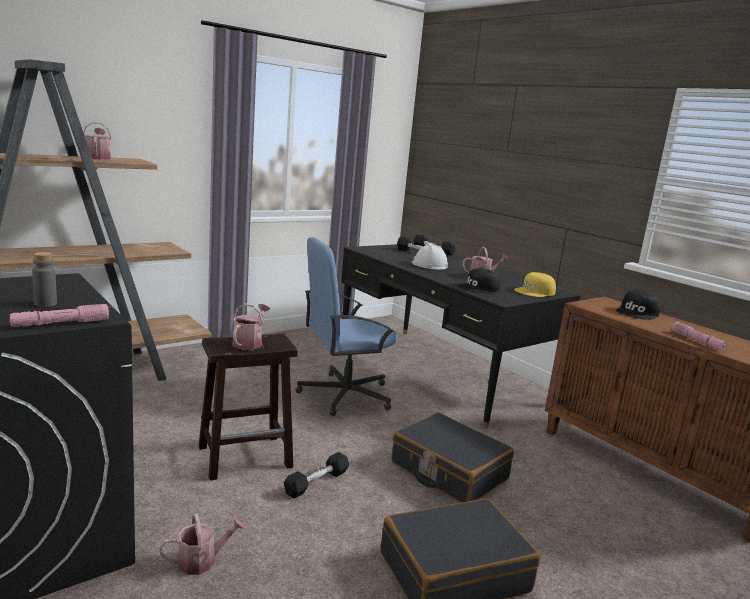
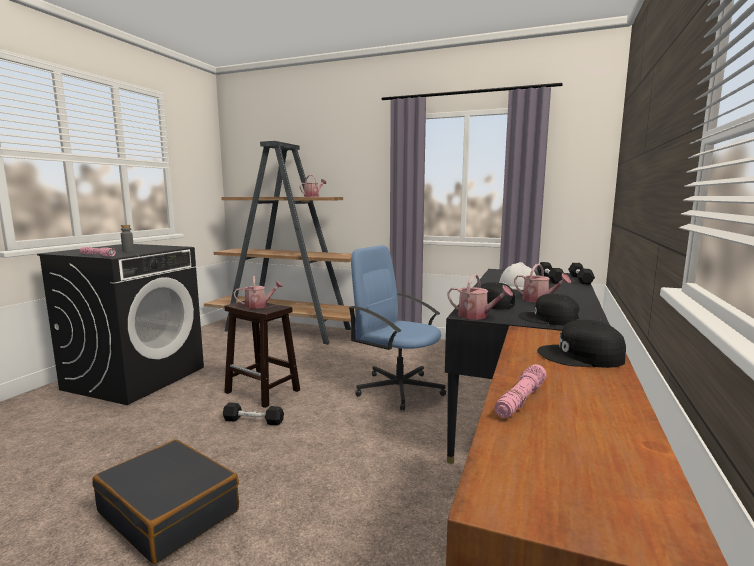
camera: 60 degrees right, 5 degrees down
(202, 561) = (138, 419): watering can -> watering can (477, 316)
(448, 471) = (331, 466): black suitcase -> none
(535, 292) = (549, 319): yellow cap -> black cap

